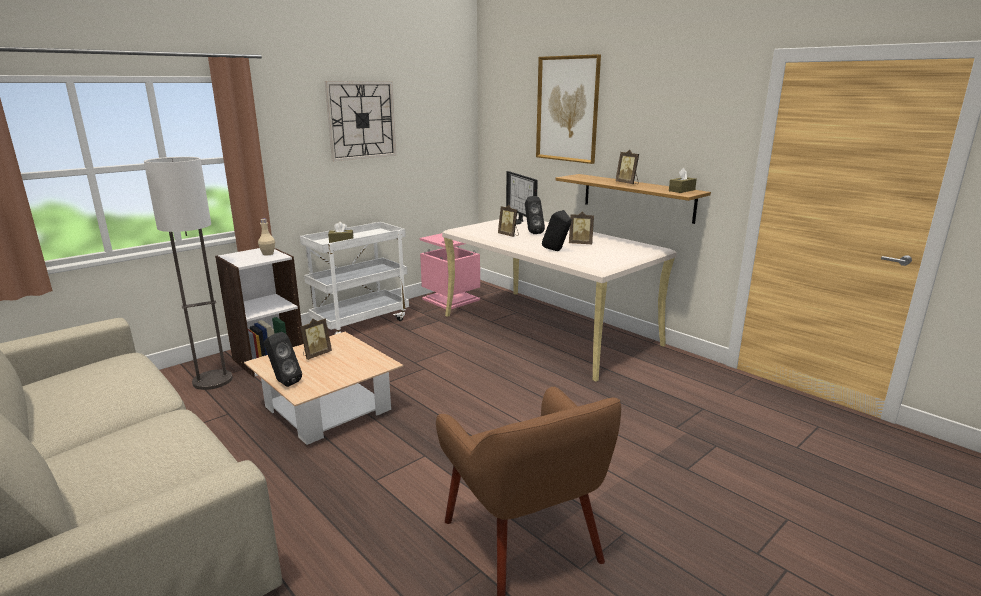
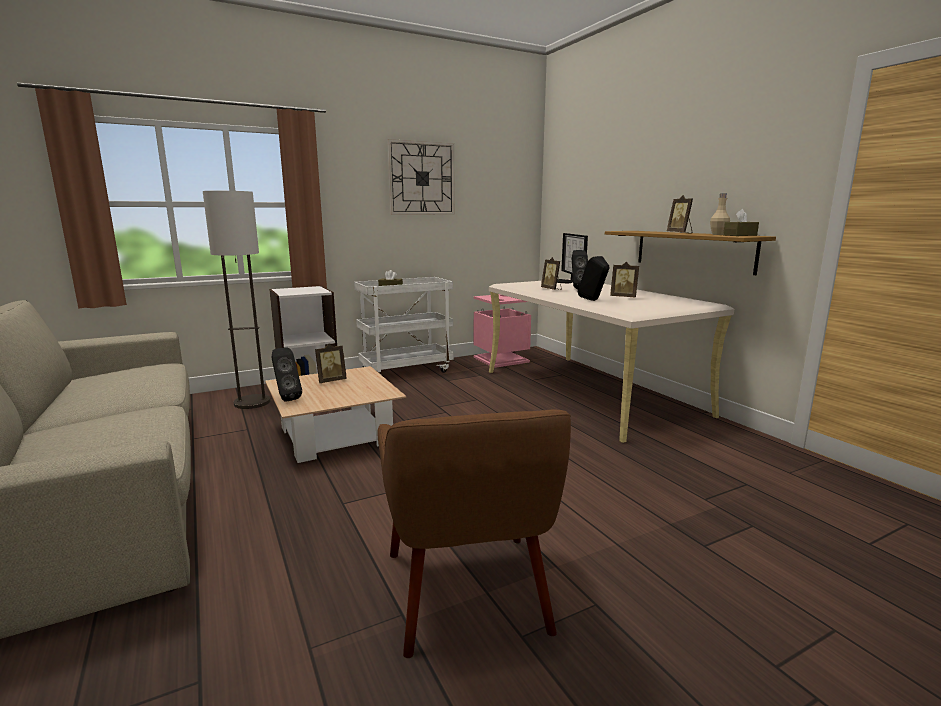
camera: 15 degrees right, 5 degrees down
(268, 254) = (313, 289): beige bottle -> beige bottle (718, 234)
(567, 109) = (624, 164): picture -> none

